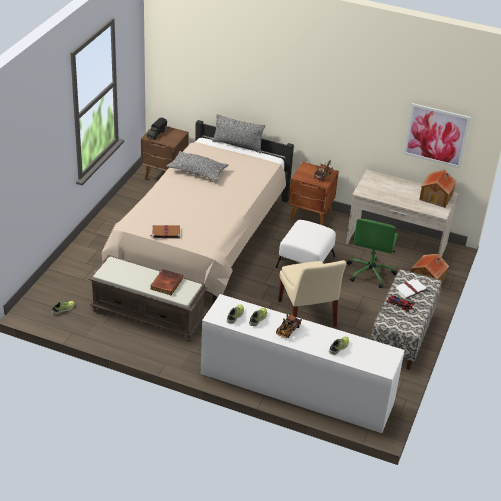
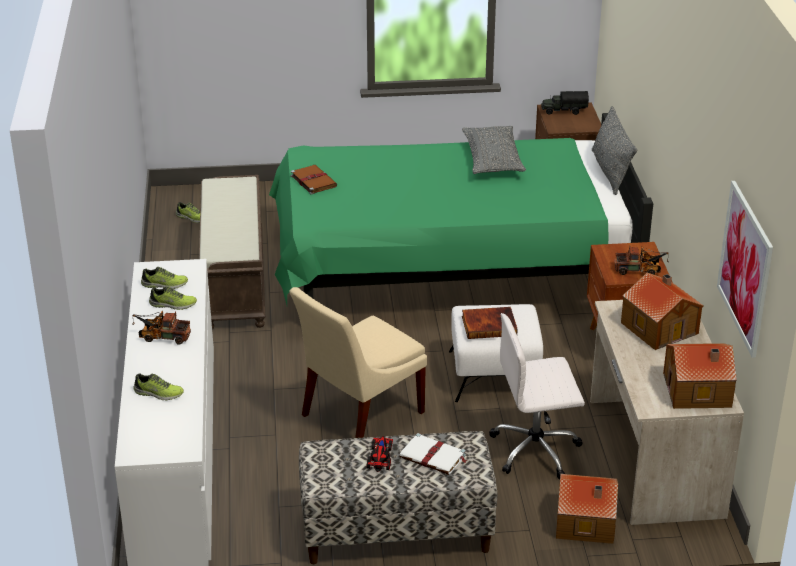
camera: 65 degrees right, 5 degrees down
(166, 283) = (233, 232): book -> book (489, 325)
(203, 240) = (448, 269): beige bed -> green bed
(370, 272) = (536, 450): green office chair -> white office chair
(385, 186) = (659, 327): none -> toy house

